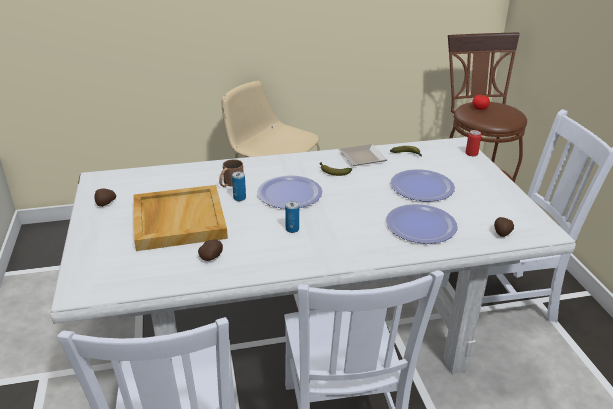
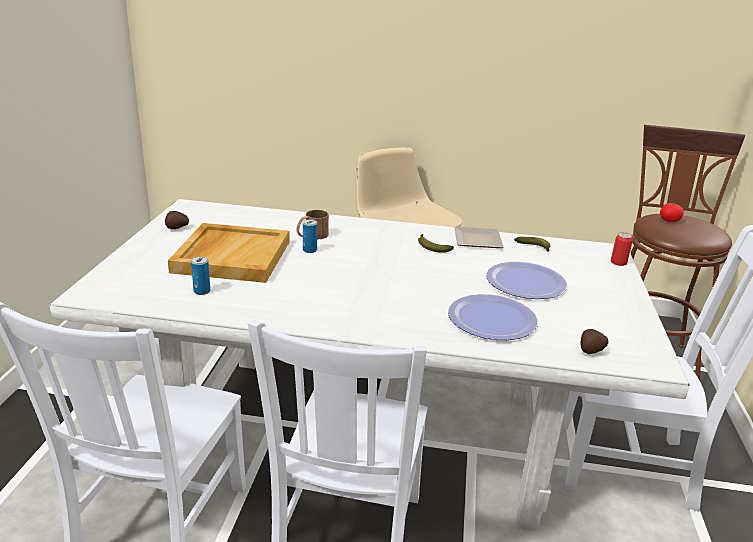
camera: 20 degrees right, 5 degrees down
(211, 257) = (235, 295): potato -> none
(289, 194) = (365, 257): plate -> none
(292, 229) = (340, 289): can -> can (202, 291)

